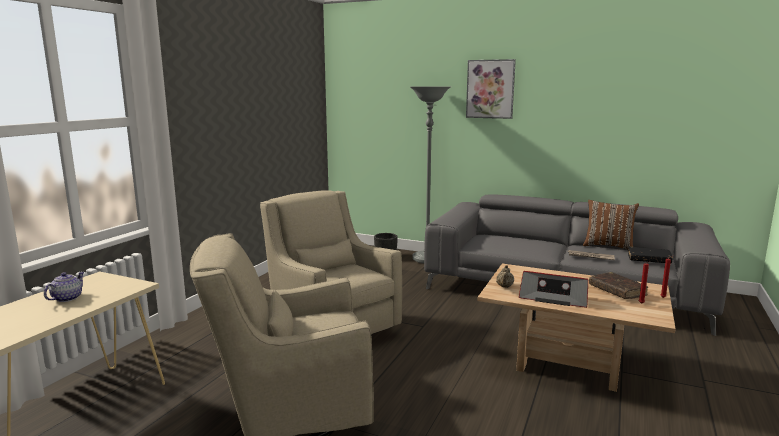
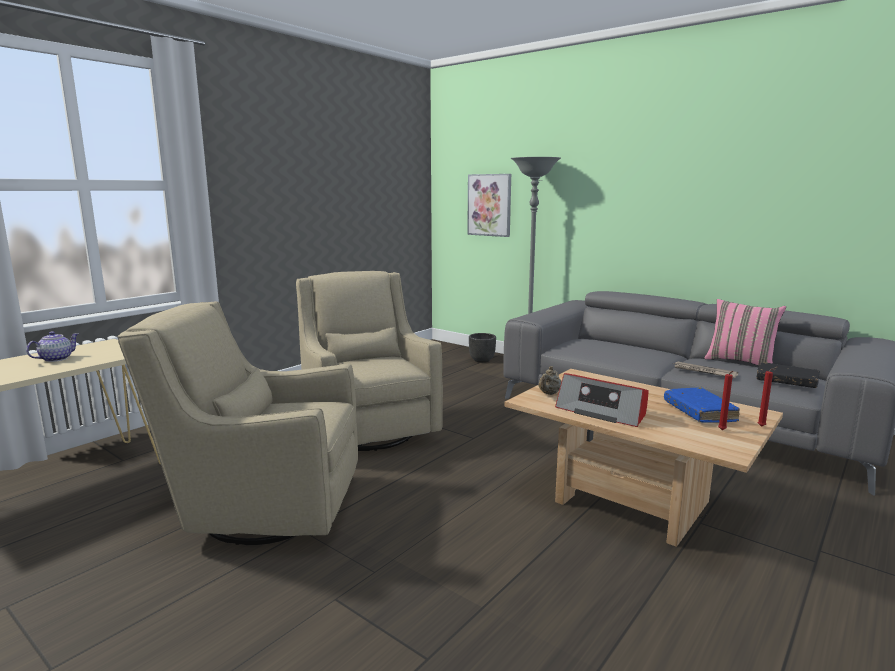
camera: 15 degrees right, 0 degrees up
(490, 89) = (610, 160): picture -> picture (489, 205)
(608, 246) = (740, 362): brown pillow -> pink pillow
(617, 291) = (699, 412): brown book -> blue book

